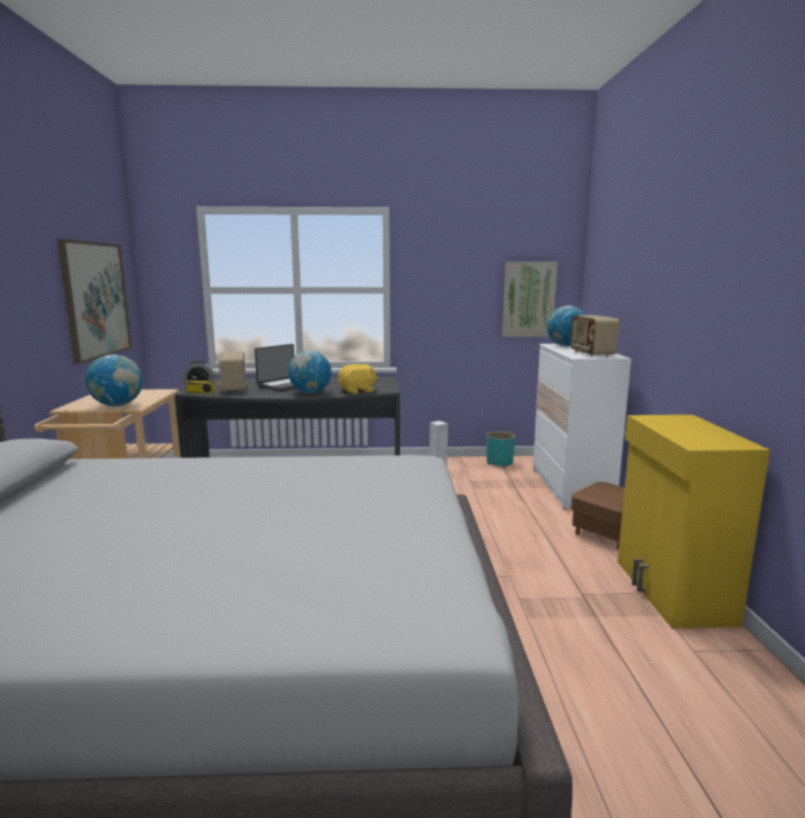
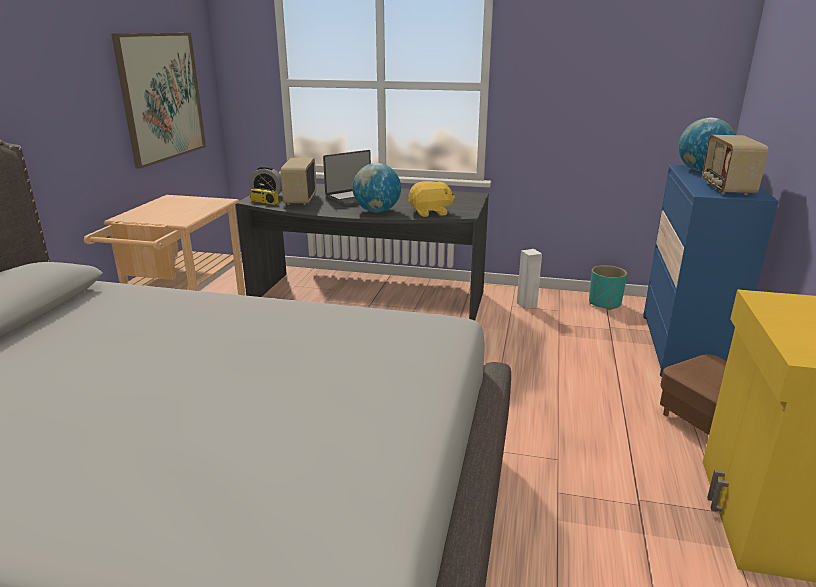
camera: 15 degrees right, 10 degrees up
(117, 405) = (167, 218): globe -> none
(528, 299) = (667, 103): picture -> none
(570, 487) = (682, 347): white dresser -> blue dresser

